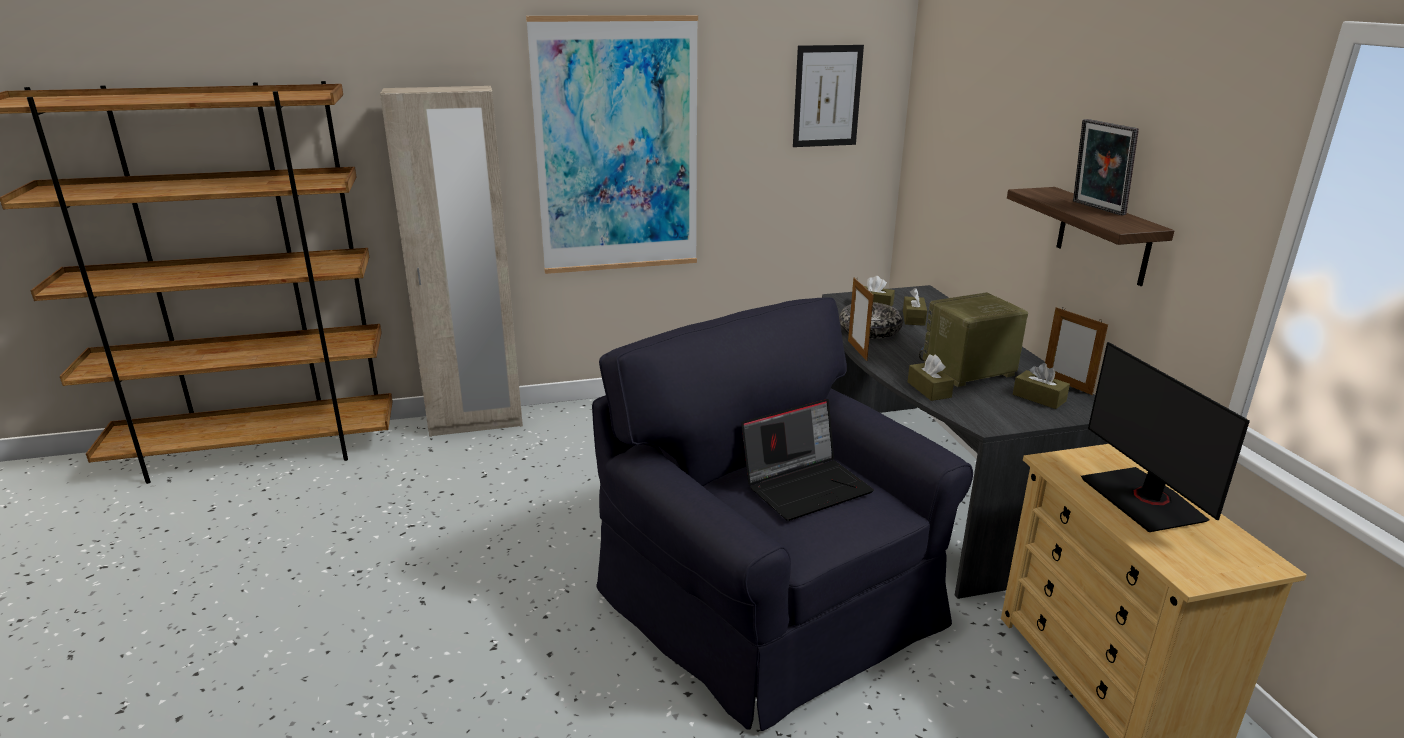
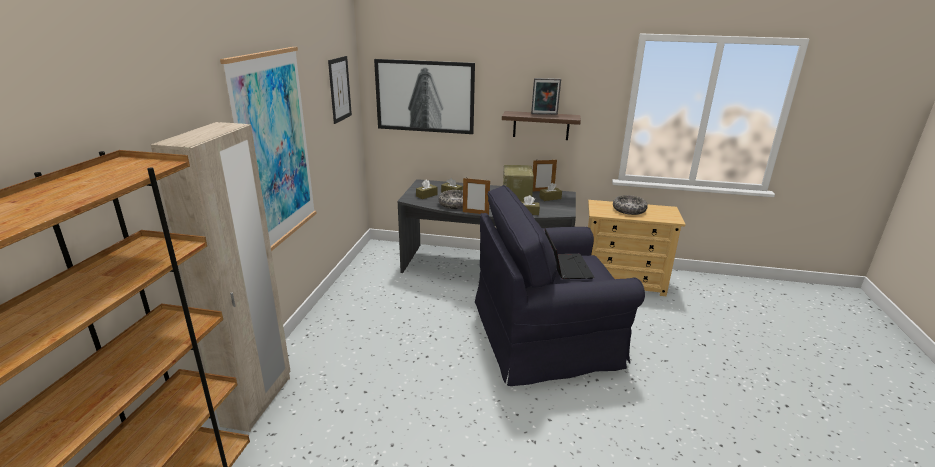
camera: 65 degrees left, 0 degrees up
(964, 134) = (424, 96): none -> picture
(1143, 500) = (629, 210): monitor -> bowl

